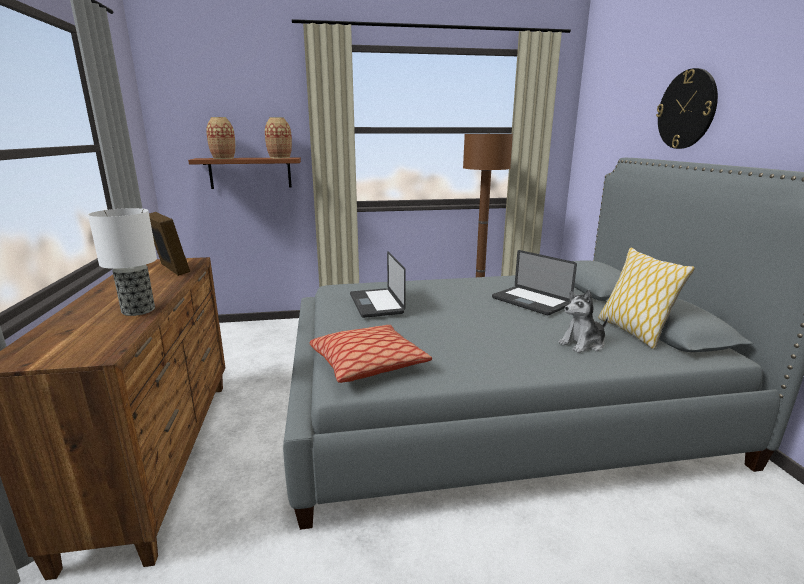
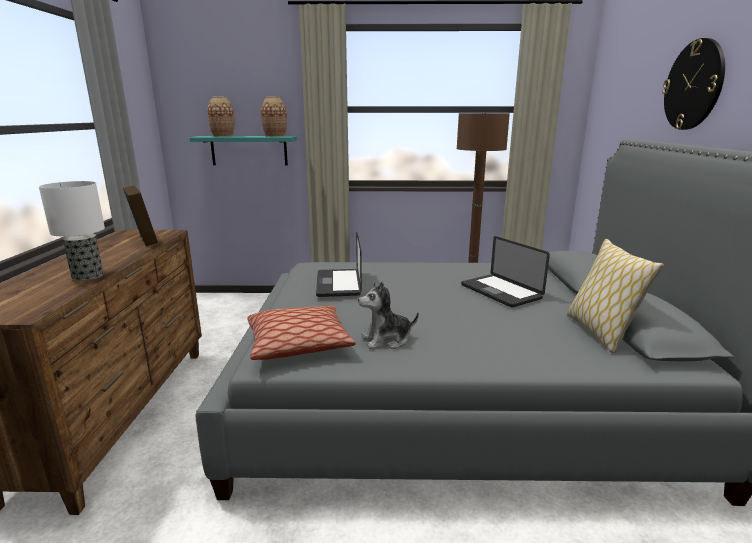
camera: 10 degrees right, 0 degrees up
(250, 173) = (249, 150): brown shelf -> turquoise shelf
(583, 344) = (534, 341): plush toy -> plush toy (386, 340)

